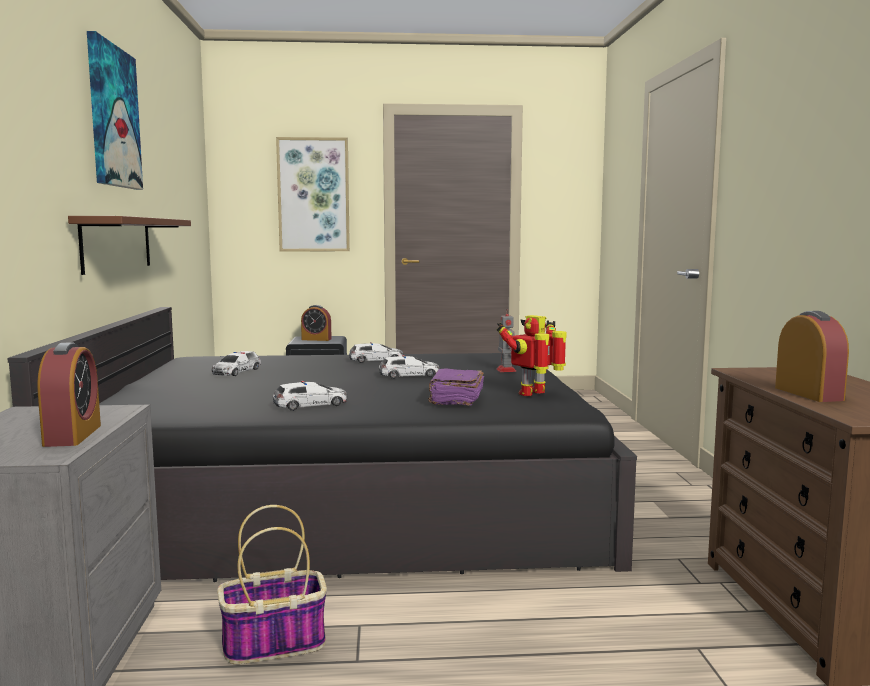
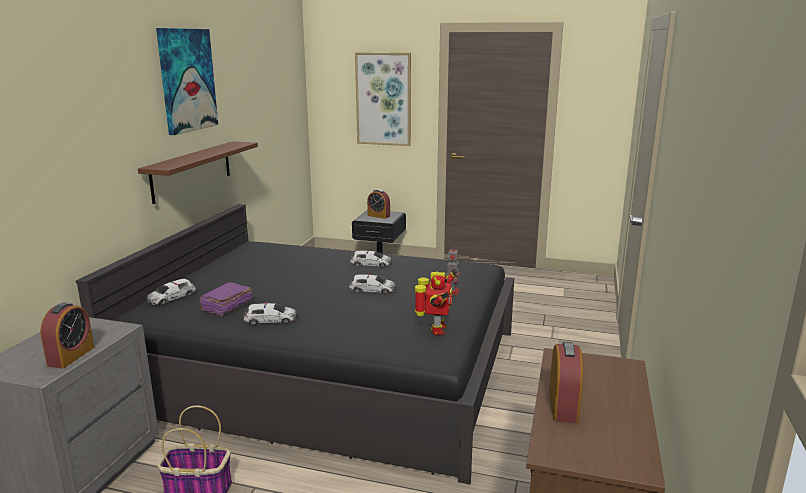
camera: 20 degrees right, 10 degrees up
(236, 372) = (264, 268): toy car -> toy car (171, 298)
(456, 398) = (369, 329): purple book -> purple book (226, 306)
(534, 394) = (436, 330): toy robot -> toy robot turned 120 degrees clockwise

